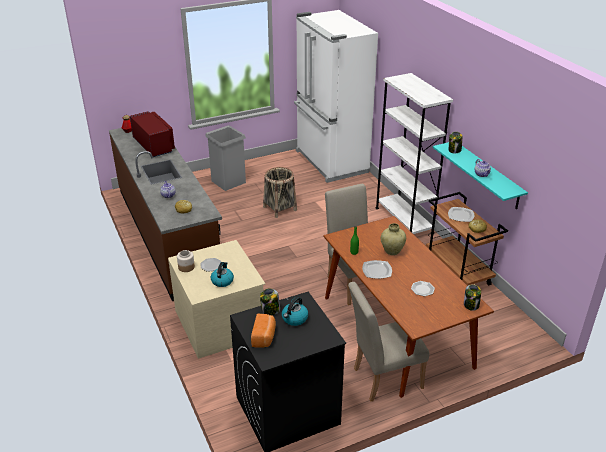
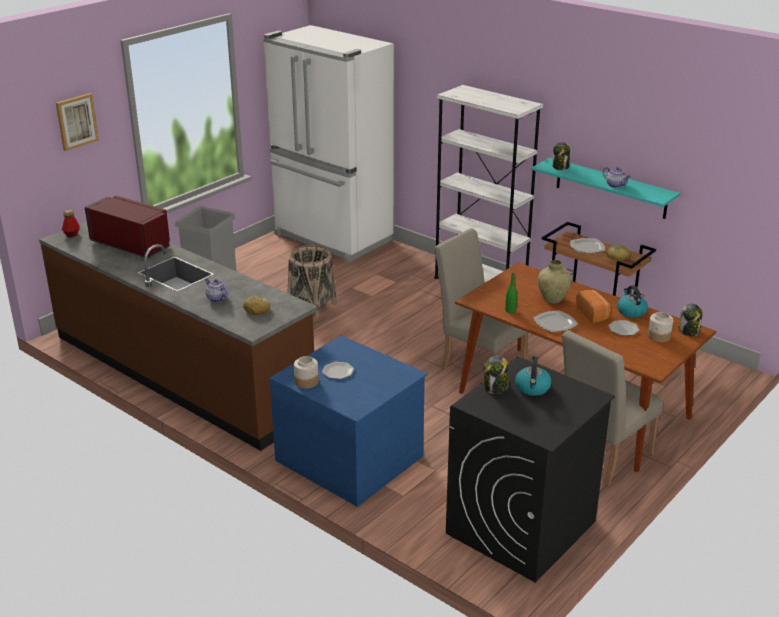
camera: 25 degrees left, 5 degrees down
(143, 58) = (76, 121): none -> picture
(220, 323) = (351, 457): beige dresser -> blue dresser
(222, 281) = (370, 385): kettle -> kettle (631, 311)
(264, 337) = (517, 416): bread -> bread (593, 314)
(443, 303) = (659, 337): none -> jar

